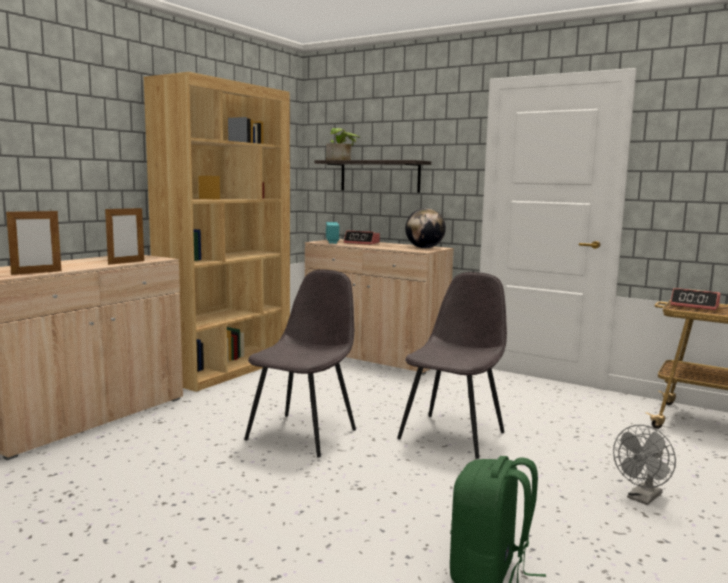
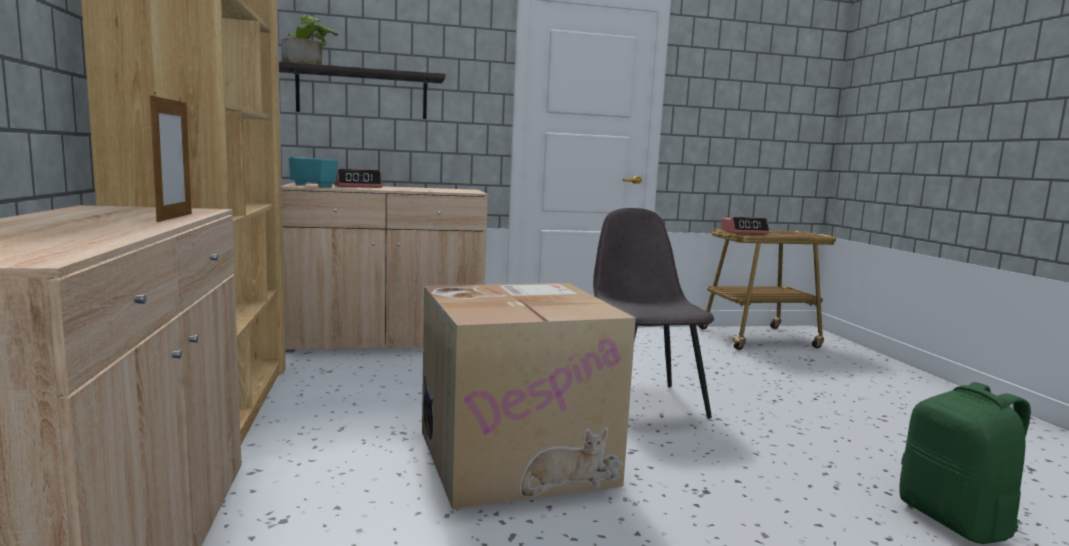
camera: 45 degrees left, 0 degrees up
(36, 272) = (82, 244): picture frame -> none
(303, 434) = (516, 455): grey chair -> cardboard box
(424, 248) = (455, 190): globe -> none
(642, 498) = (855, 407): grey fan -> none

